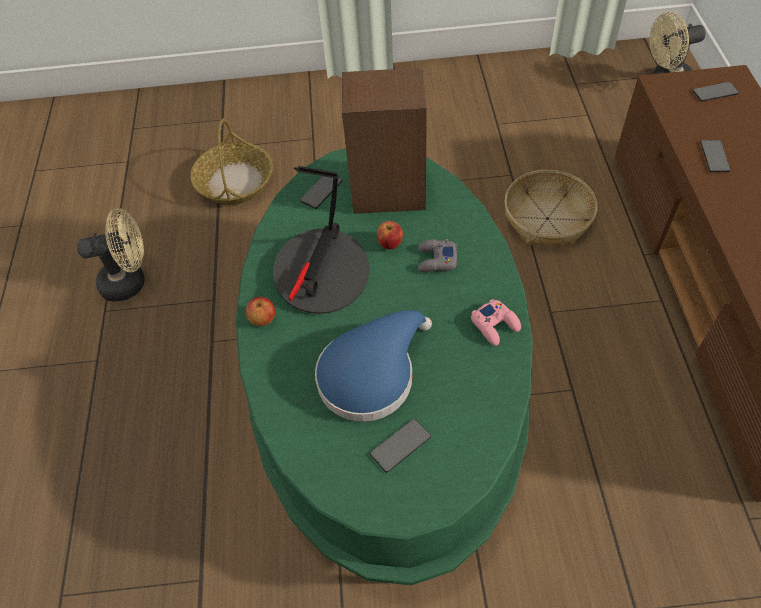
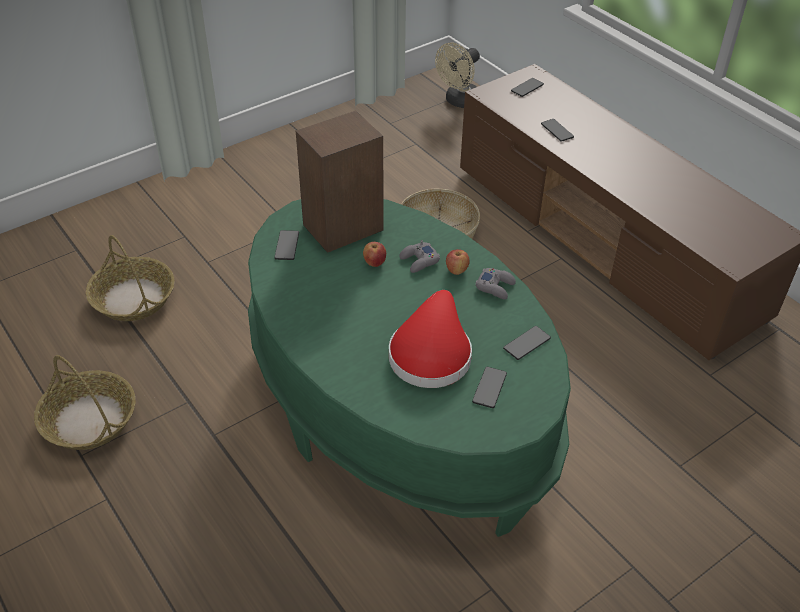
camera: 35 degrees left, 10 degrees down
(130, 281) = (89, 420): beige fan -> basket
(263, 319) = (315, 352): apple -> apple (456, 270)
(321, 273) = (336, 302): table lamp -> none
(371, 373) = (431, 352): blue hat -> red hat
(479, 411) = (527, 343): none -> phone
(495, 325) = (495, 286): pink game controller -> grey game controller

